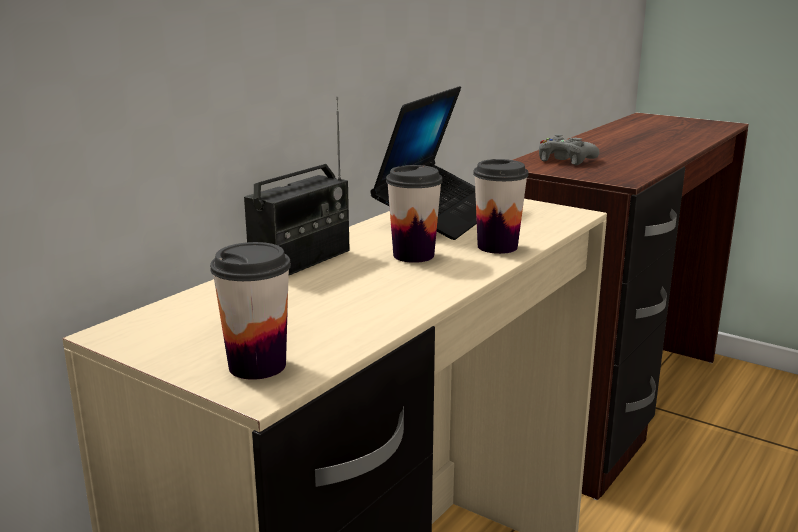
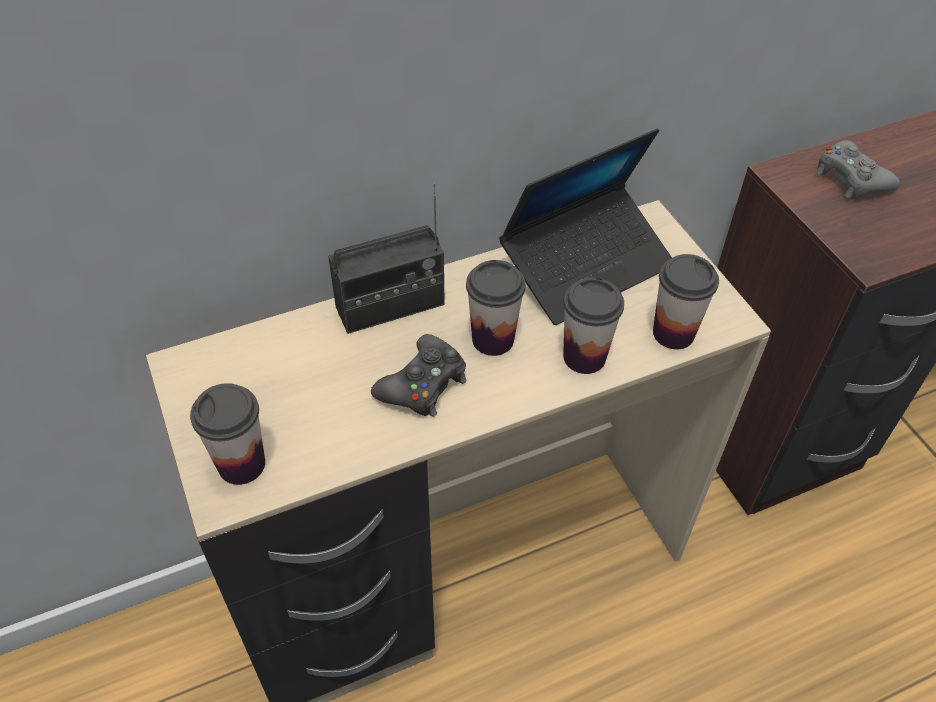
camera: 30 degrees right, 30 degrees up
(384, 286) = (423, 384): none -> black game controller
(545, 225) = (673, 333): none -> cup

